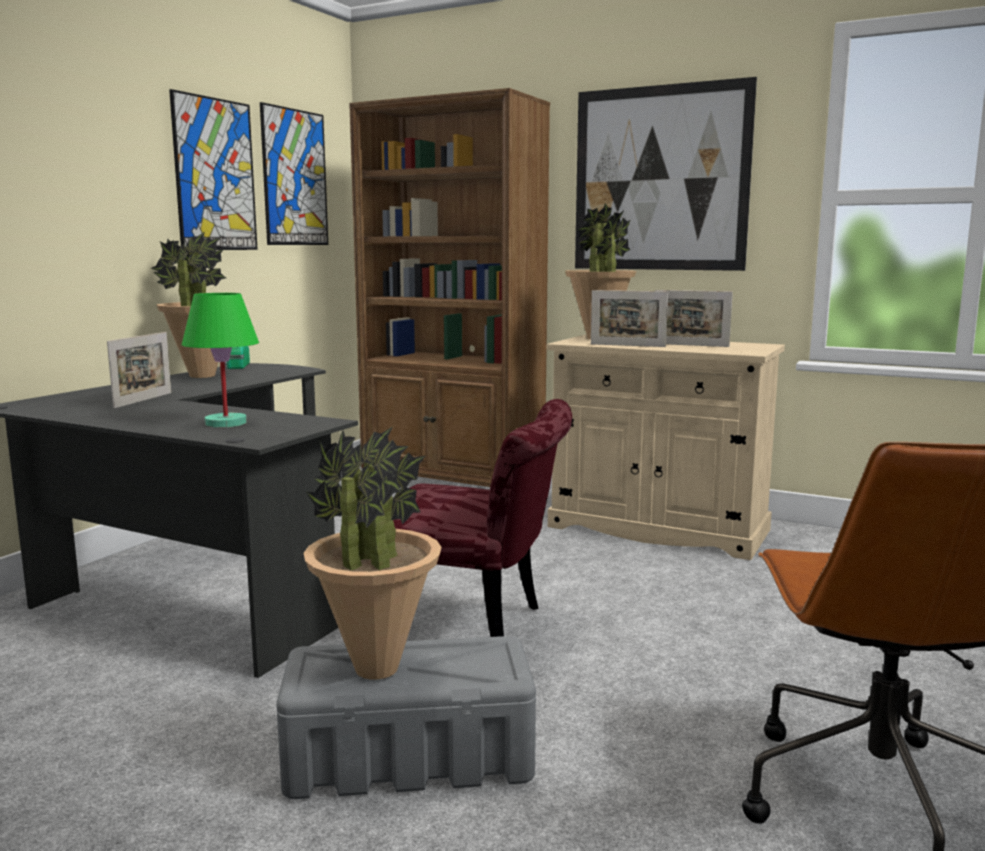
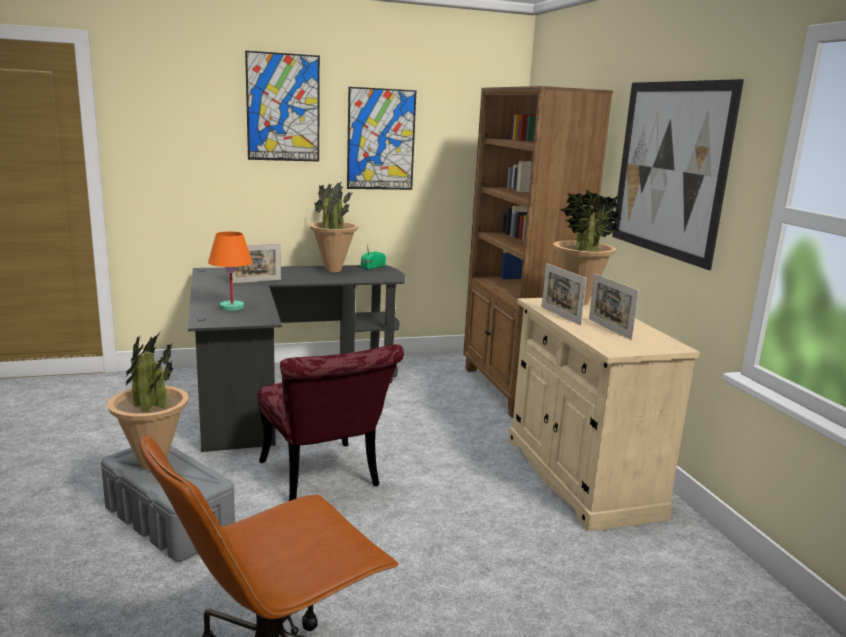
camera: 45 degrees right, 5 degrees up
(225, 423) = (231, 307): green table lamp -> orange table lamp
(295, 178) = (456, 139): picture -> picture (283, 108)

